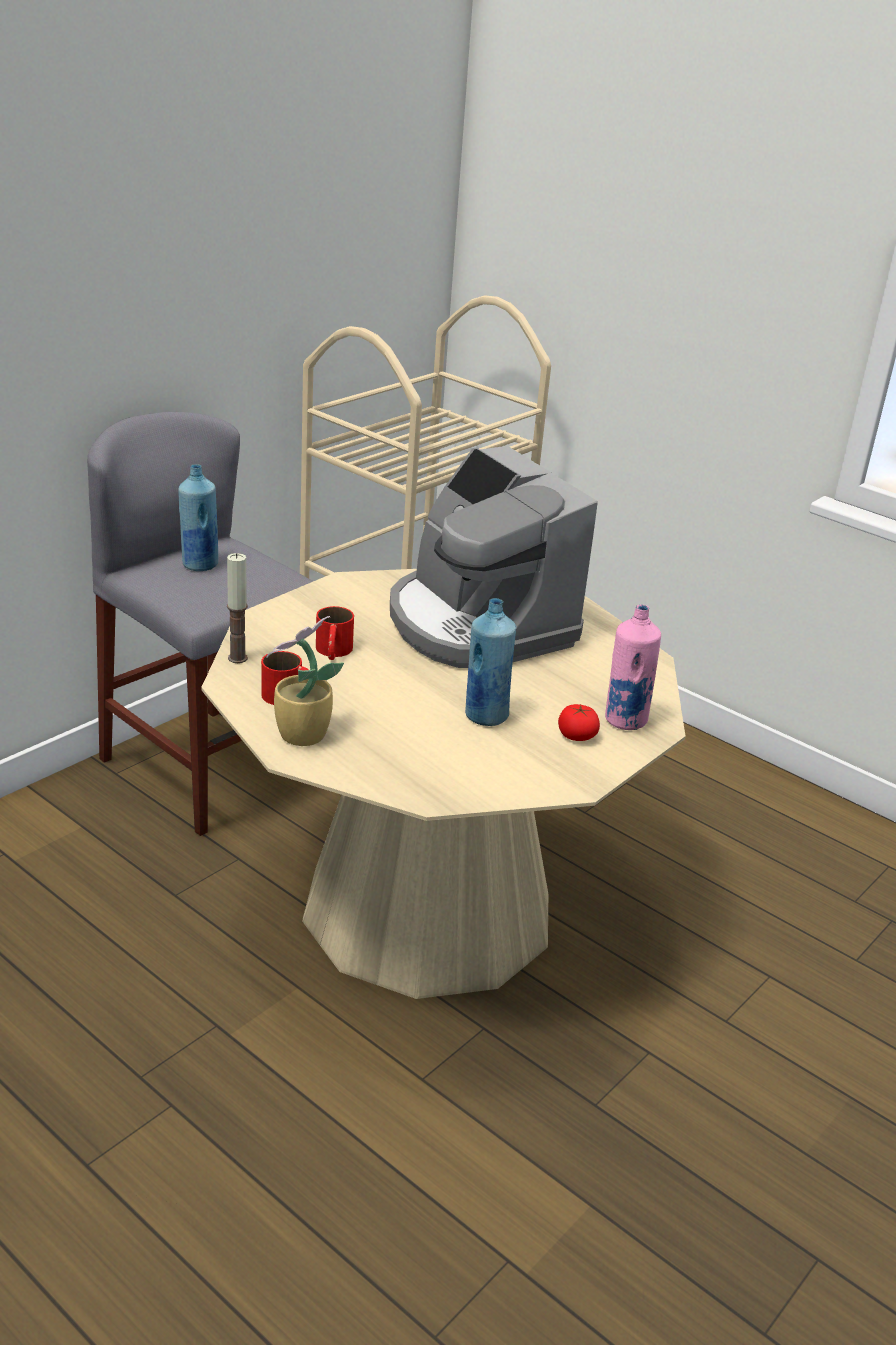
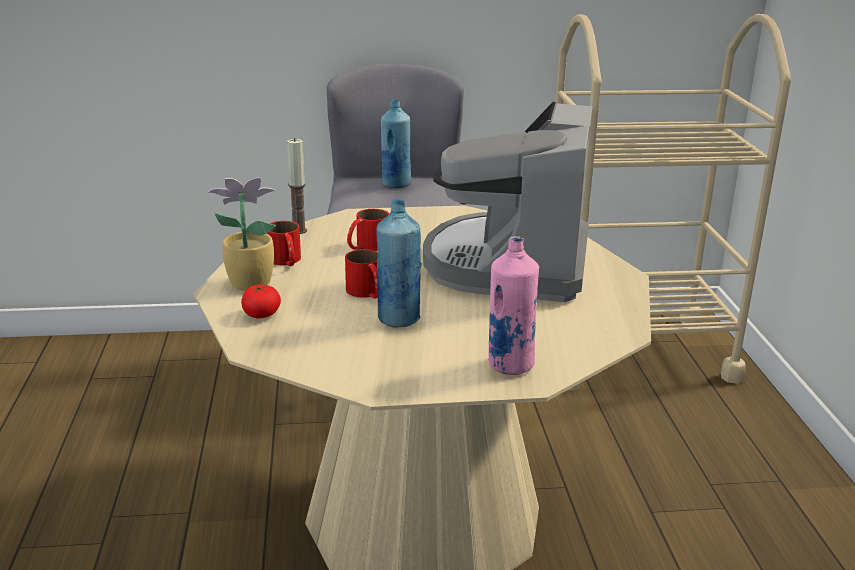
camera: 45 degrees right, 5 degrees down
(419, 701) = (367, 293): none -> red mug
(576, 735) = (446, 358): tomato -> tomato (261, 314)

